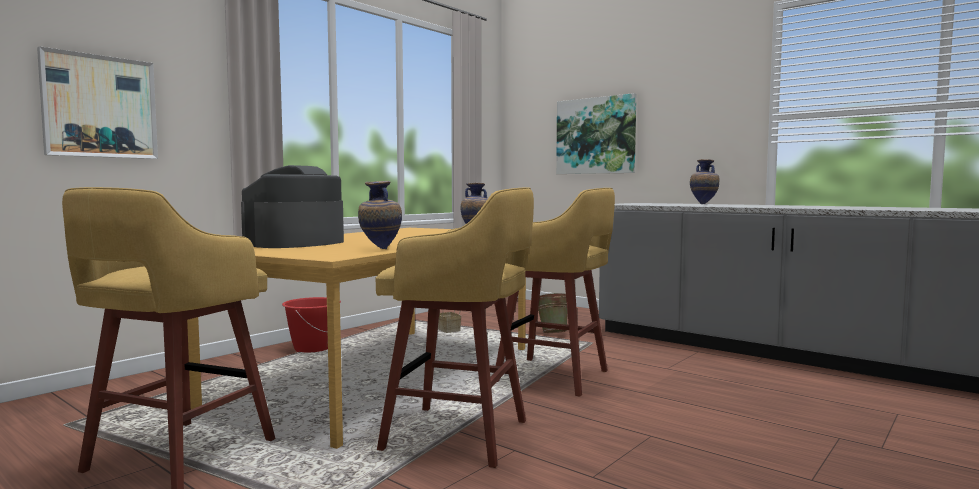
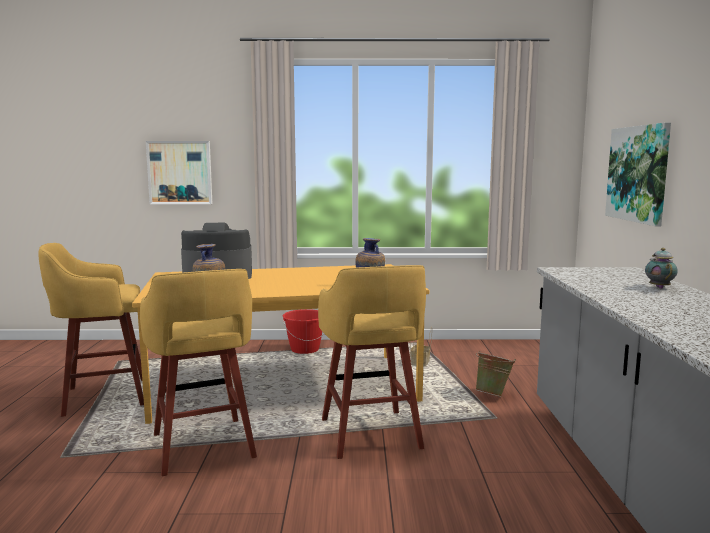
camera: 50 degrees right, 5 degrees up
(704, 204) = (659, 287): vase -> teapot

